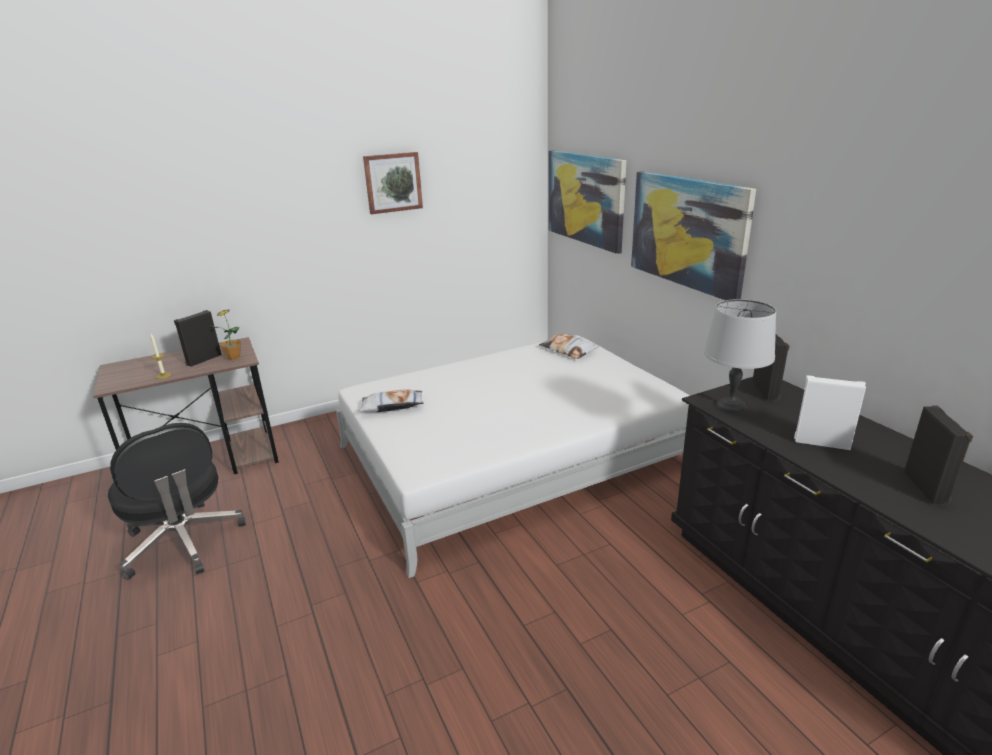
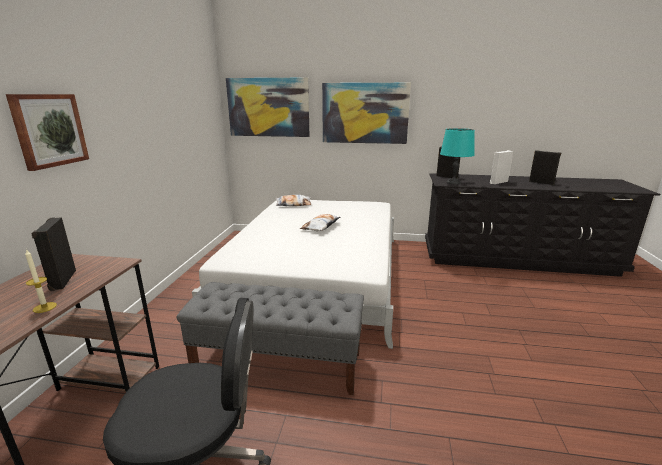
camera: 55 degrees left, 5 degrees down
(234, 357) = (99, 266): potted plant -> none
(324, 516) = (278, 363): none -> grey bench
(392, 406) = (268, 257): pillow -> pillow (321, 226)
(393, 182) = (151, 89): picture -> picture (49, 130)
(731, 406) = (453, 182): grey table lamp -> turquoise table lamp

